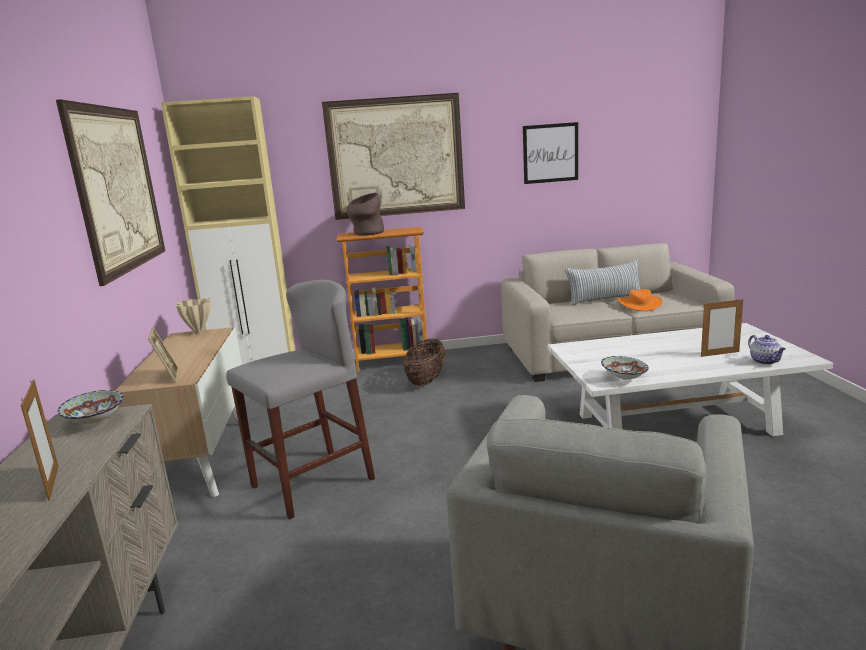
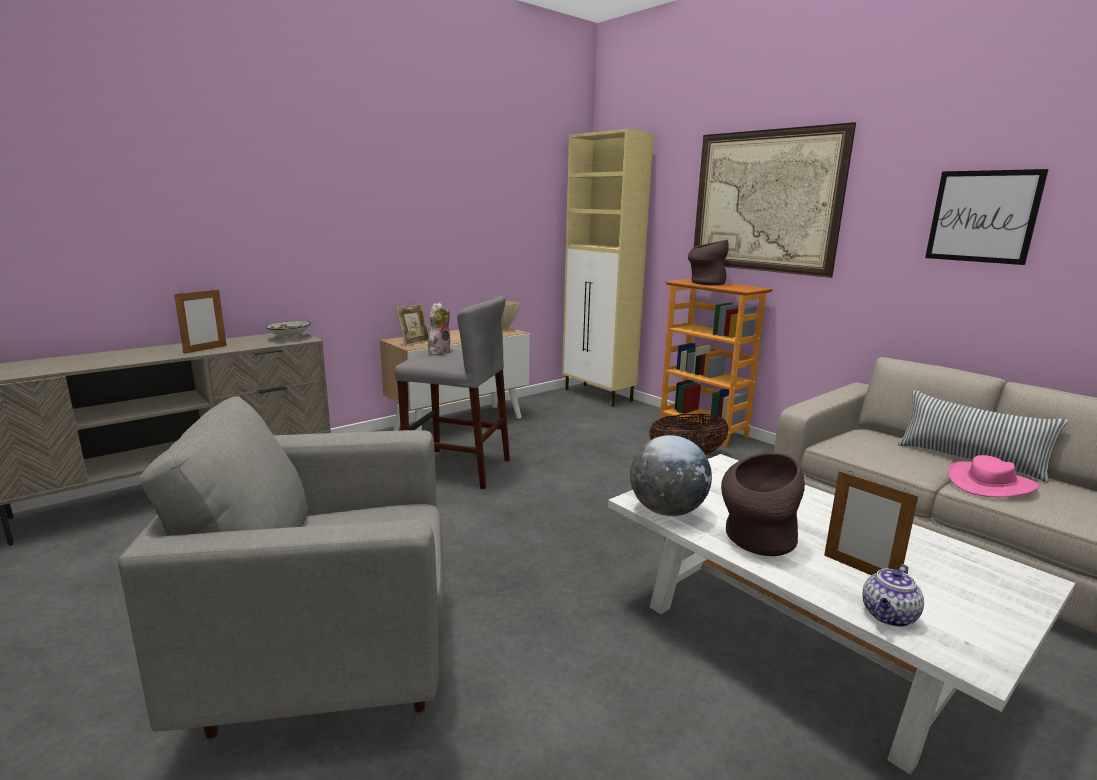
camera: 55 degrees right, 0 degrees up
(118, 189) = (464, 200): picture -> none
(266, 364) = (438, 352): none -> plush toy
(623, 378) = (667, 511): bowl -> globe
(639, 304) = (991, 484): orange hat -> pink hat
(677, 366) = (755, 541): none -> brown vase

